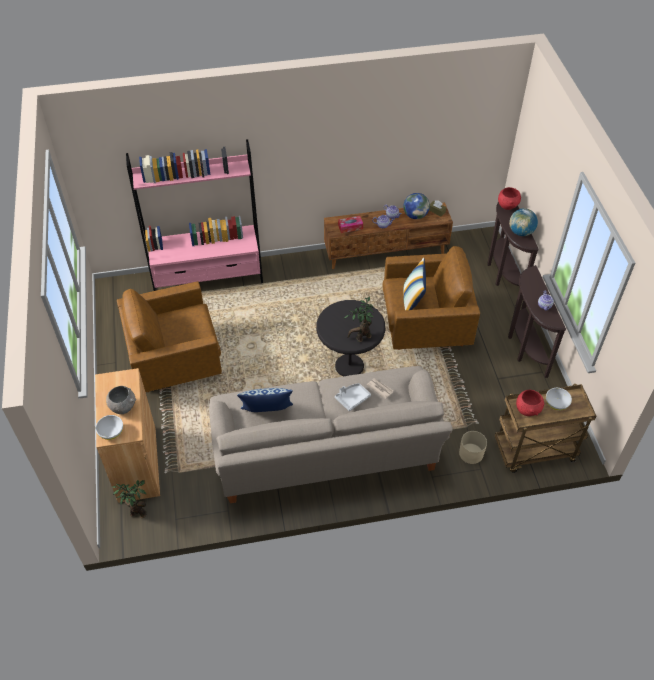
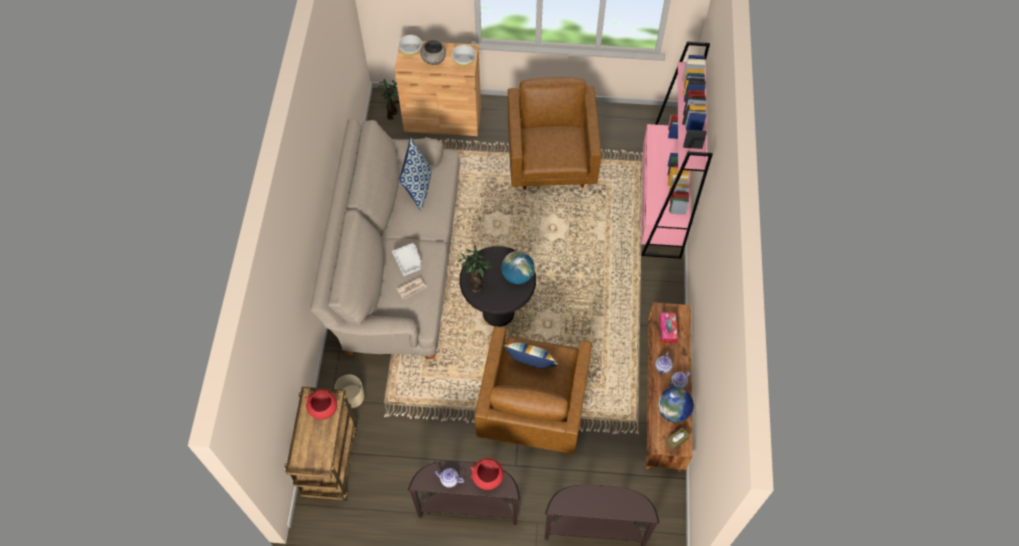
camera: 105 degrees right, 10 degrees up
(507, 206) = (634, 506): red bowl -> red bowl (488, 478)
(521, 232) = (580, 503): globe -> globe (517, 275)
(556, 403) = (320, 442): white bowl -> white bowl (464, 60)

